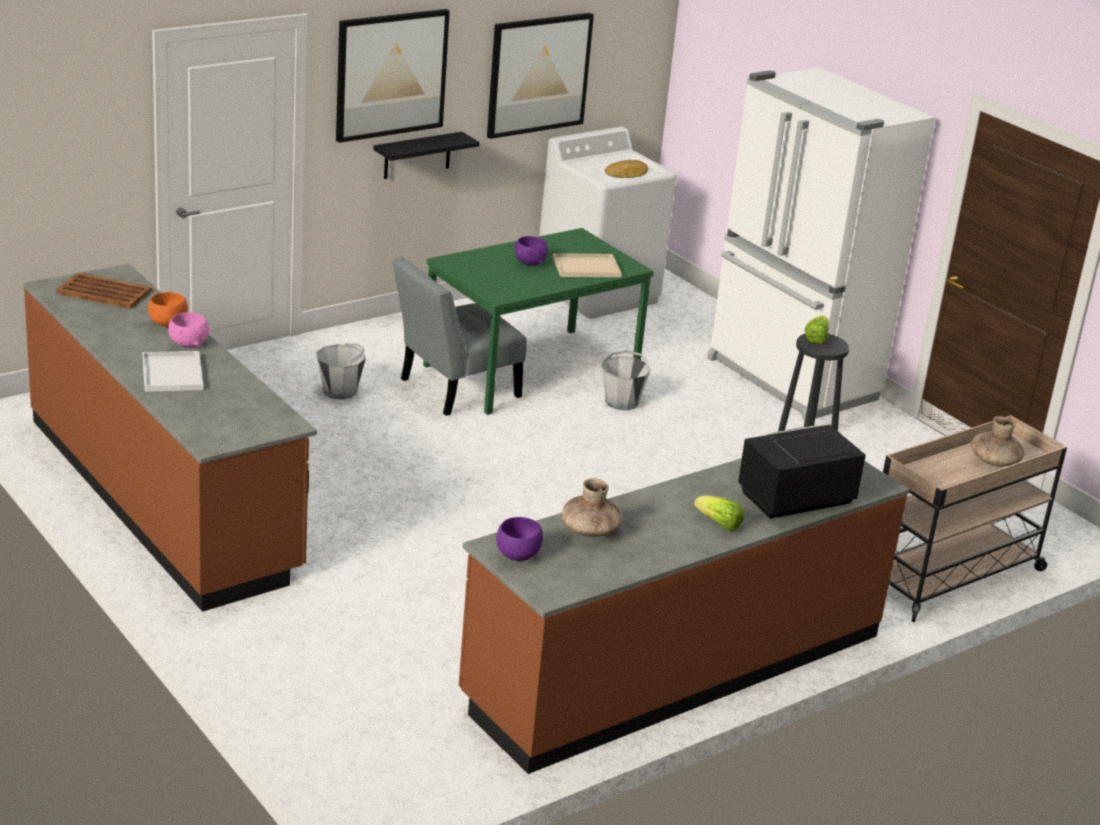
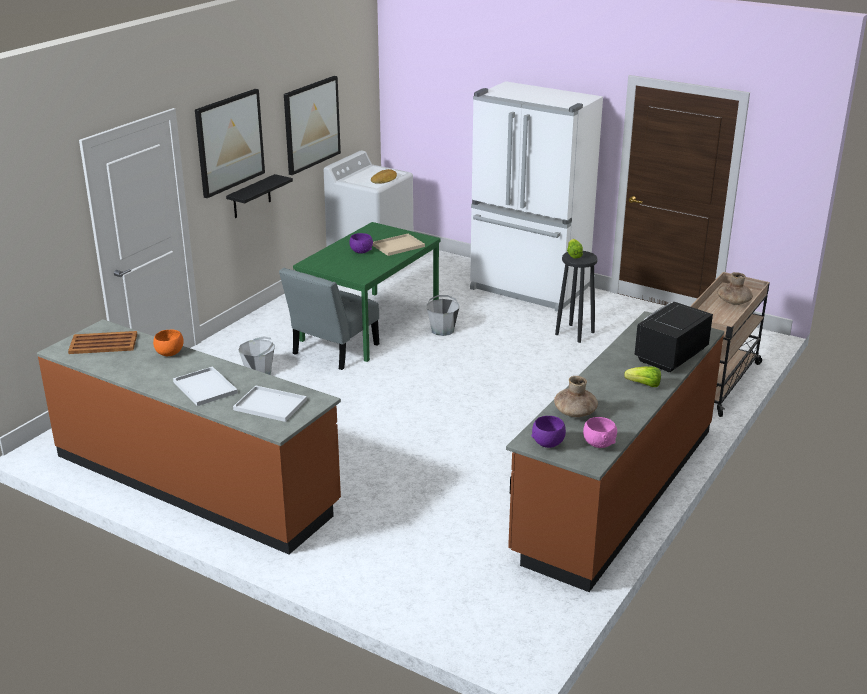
camera: 20 degrees left, 0 degrees up
(189, 344) = (198, 363): pink bowl -> pink bowl (599, 444)
(229, 414) = (271, 405): none -> white tray

